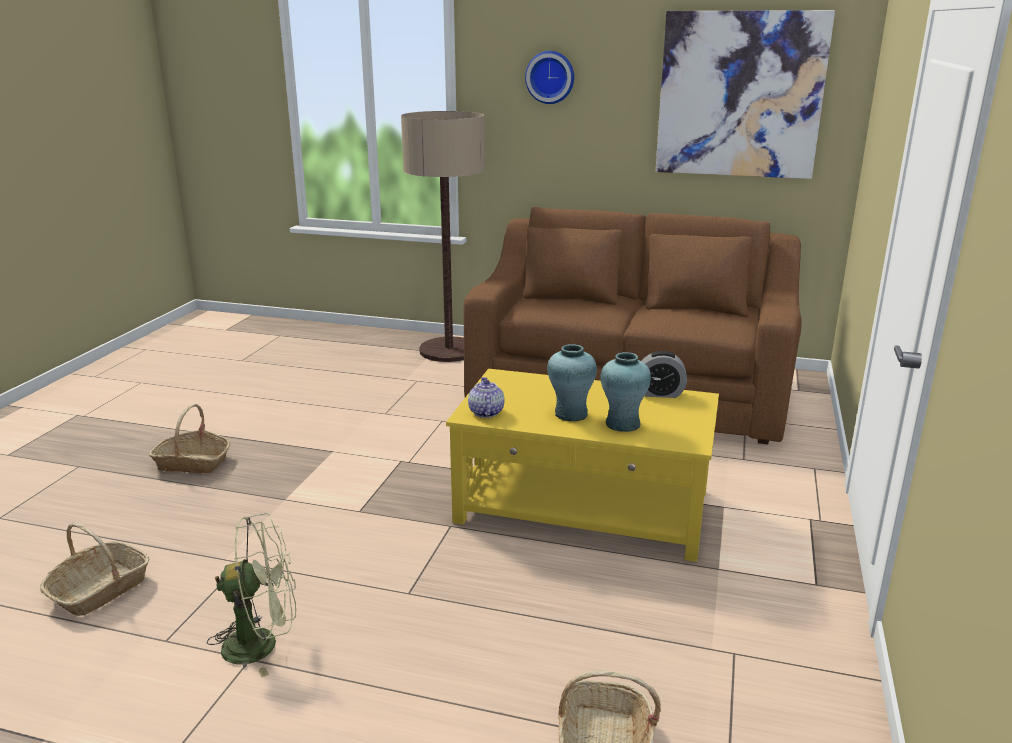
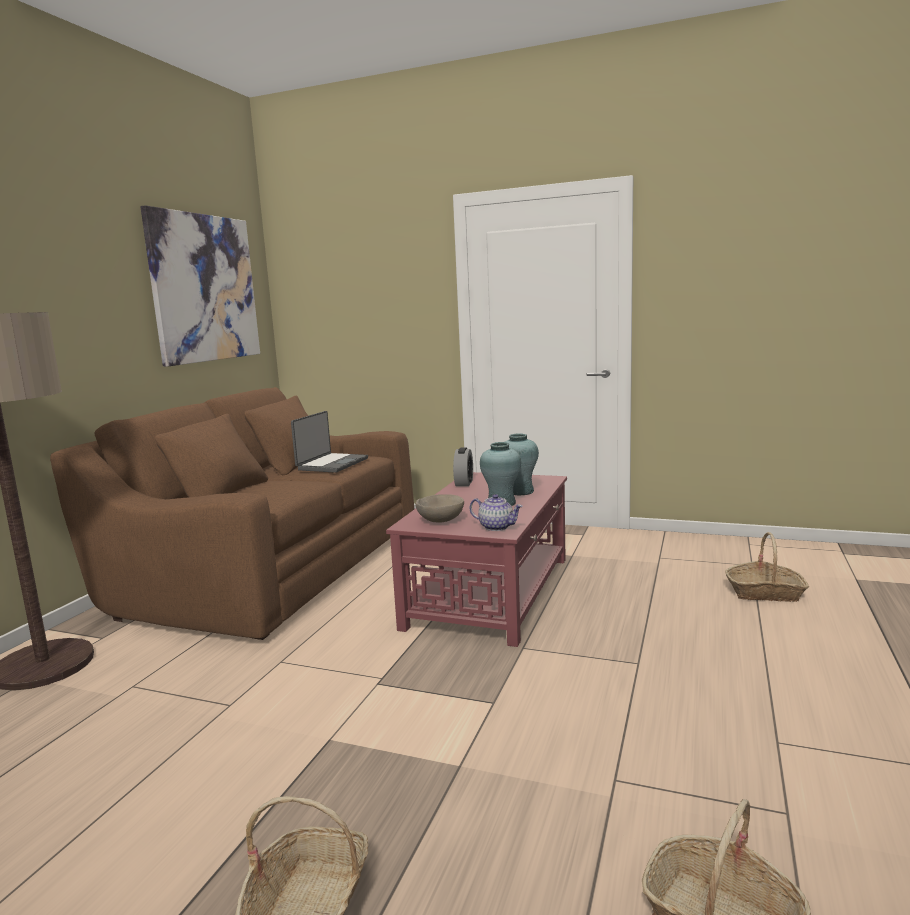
camera: 85 degrees left, 10 degrees down
(262, 644) = (751, 737): green fan -> none
(485, 412) = (497, 527): teapot -> teapot turned 150 degrees counterclockwise
(511, 388) = (441, 520): none -> beige bowl
(550, 77) = (44, 270): wall clock -> none
(584, 507) = (491, 591): yellow coffee table -> red coffee table
(677, 318) = (331, 464): none -> laptop

